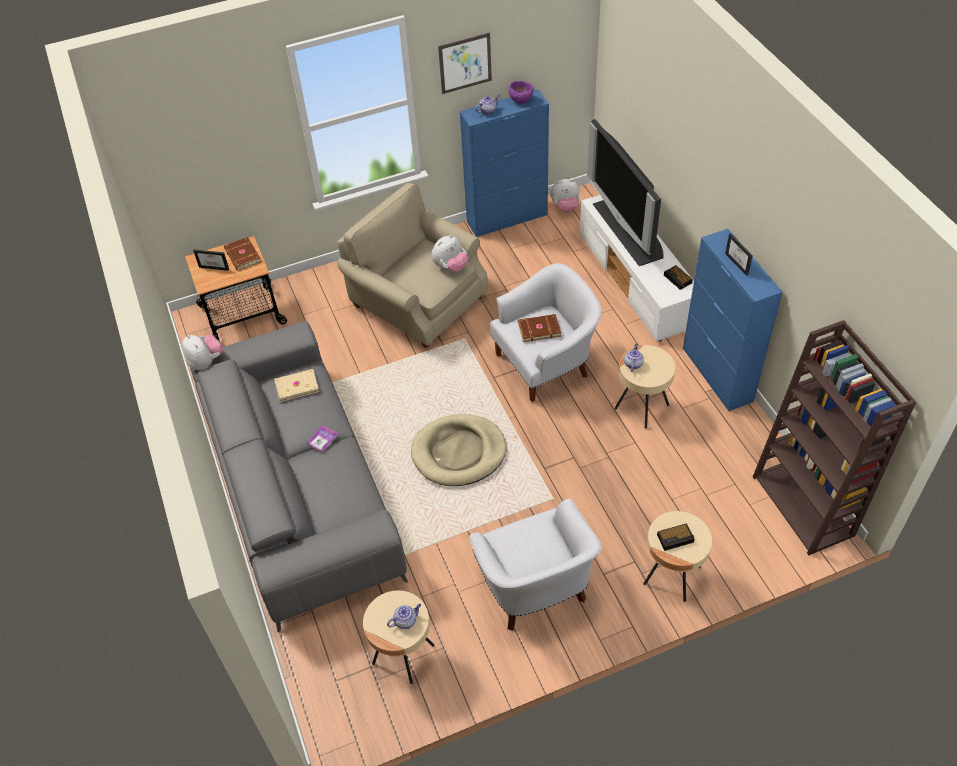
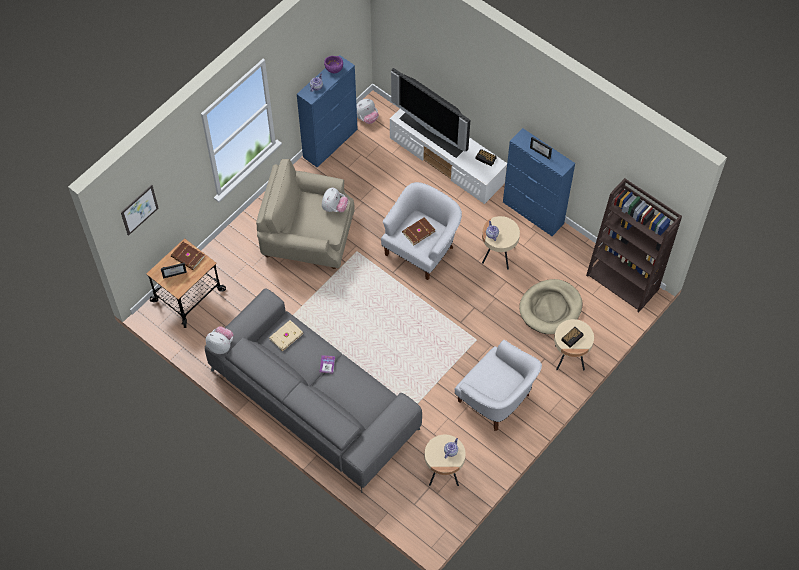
camera: 30 degrees left, 10 degrees up
(459, 453) = (401, 334): beige dog bed -> beige dog bed (550, 308)
(465, 63) = (298, 64): picture -> picture (139, 209)

